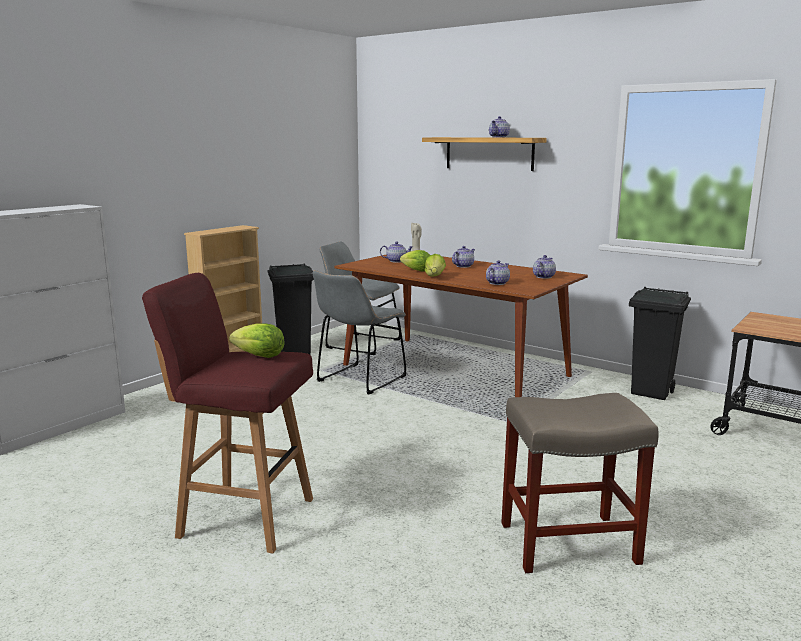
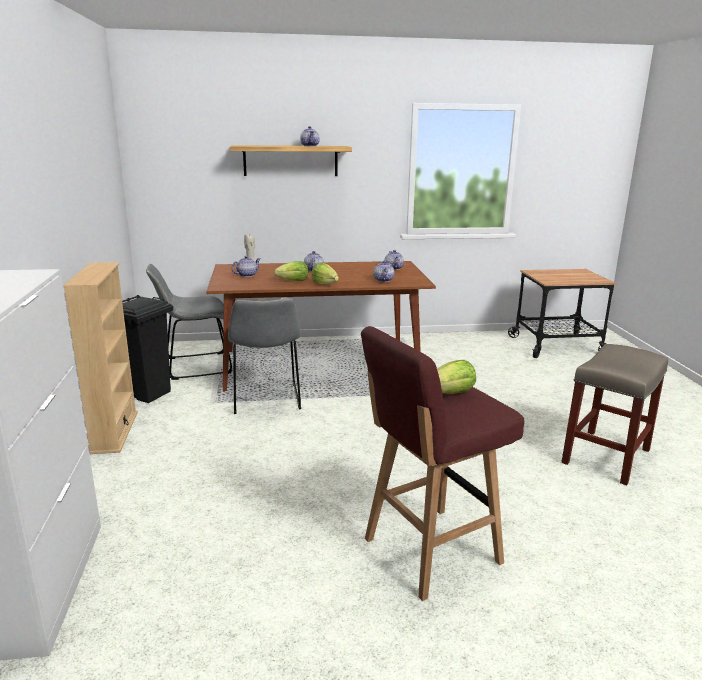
camera: 45 degrees left, 5 degrees up
(651, 393) = (460, 342): black trash can -> none

